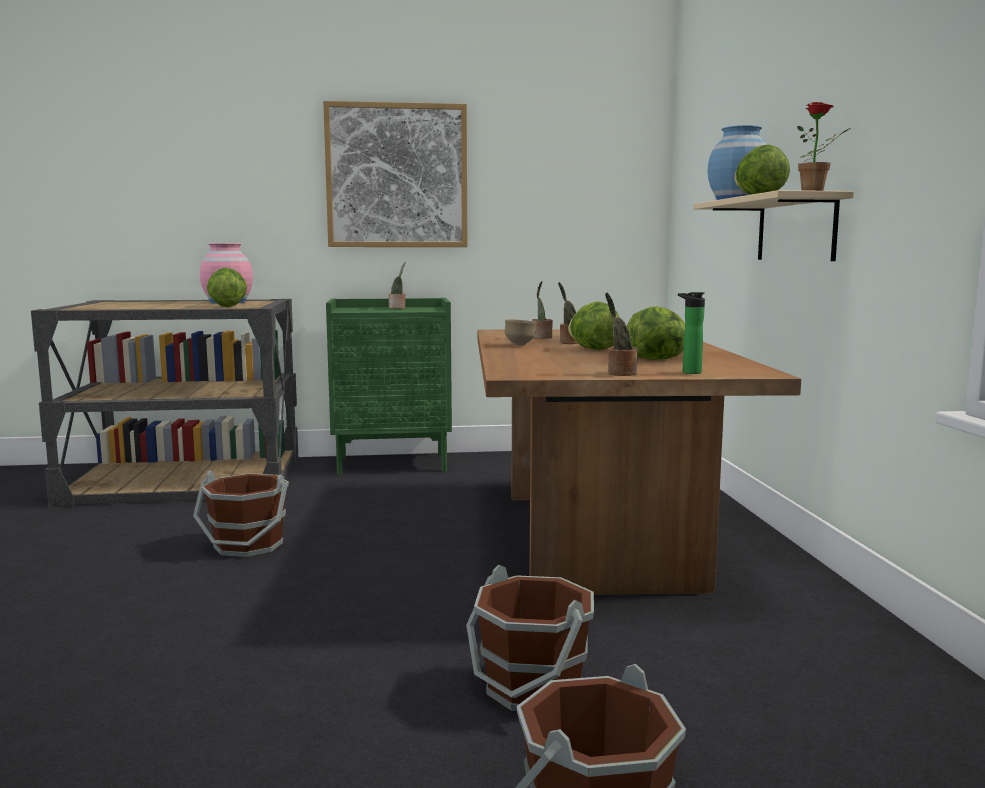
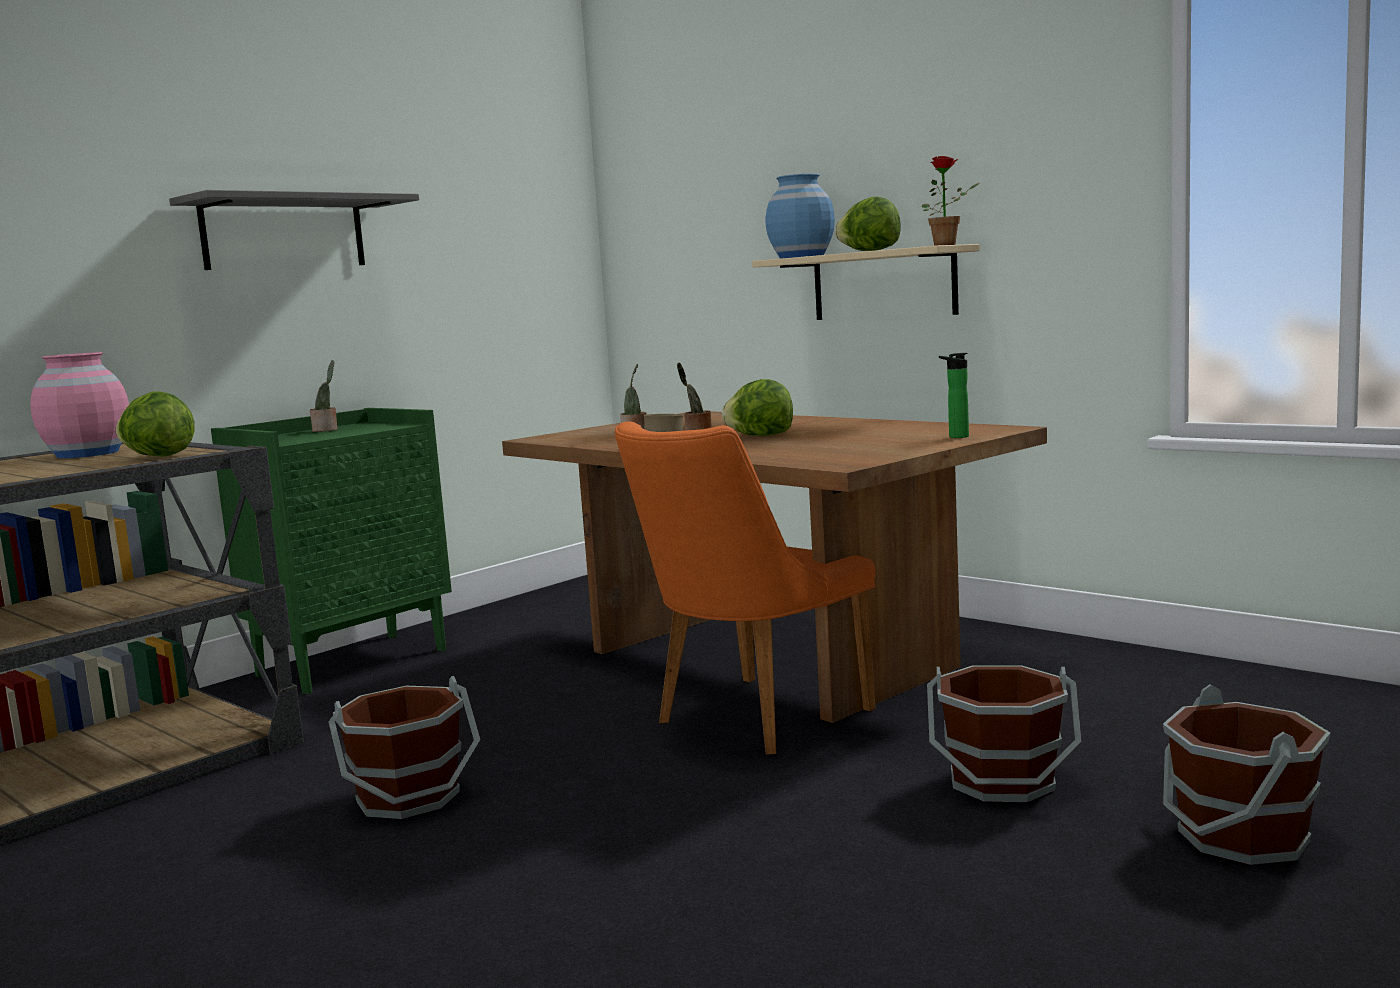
camera: 40 degrees left, 0 degrees up
(397, 176) = (284, 233): picture -> grey shelf
(488, 572) = (748, 720): none -> orange chair
(620, 373) = (915, 447): potted plant -> none
(658, 359) = (869, 433): lettuce -> none

